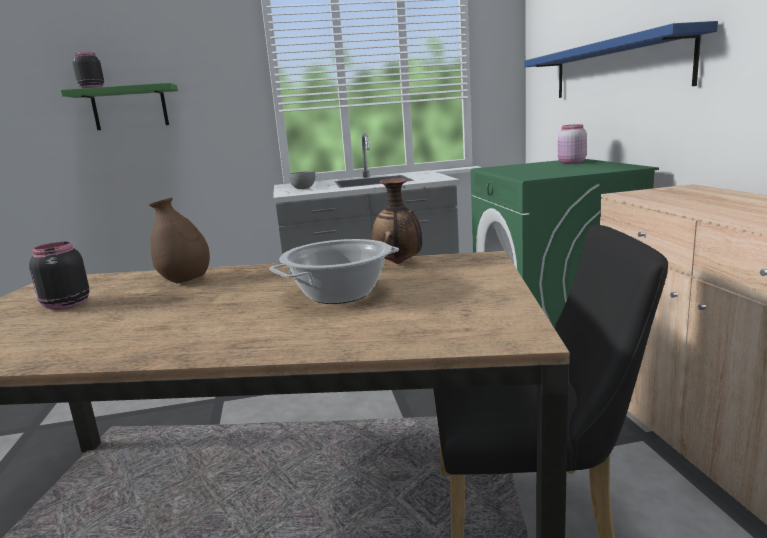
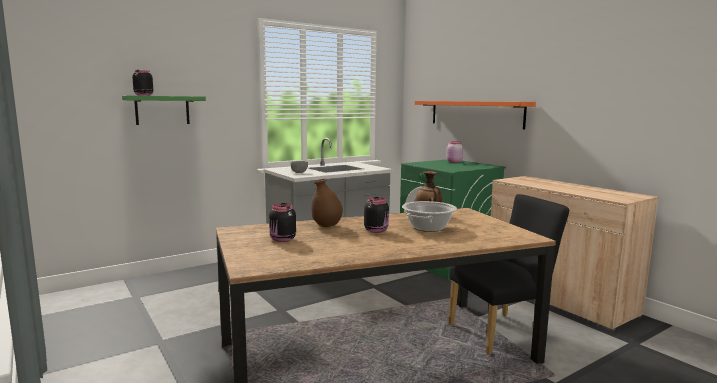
camera: 25 degrees left, 5 degrees down
(239, 295) = (376, 230): none -> black jar
(616, 68) = (475, 113): blue shelf -> orange shelf

